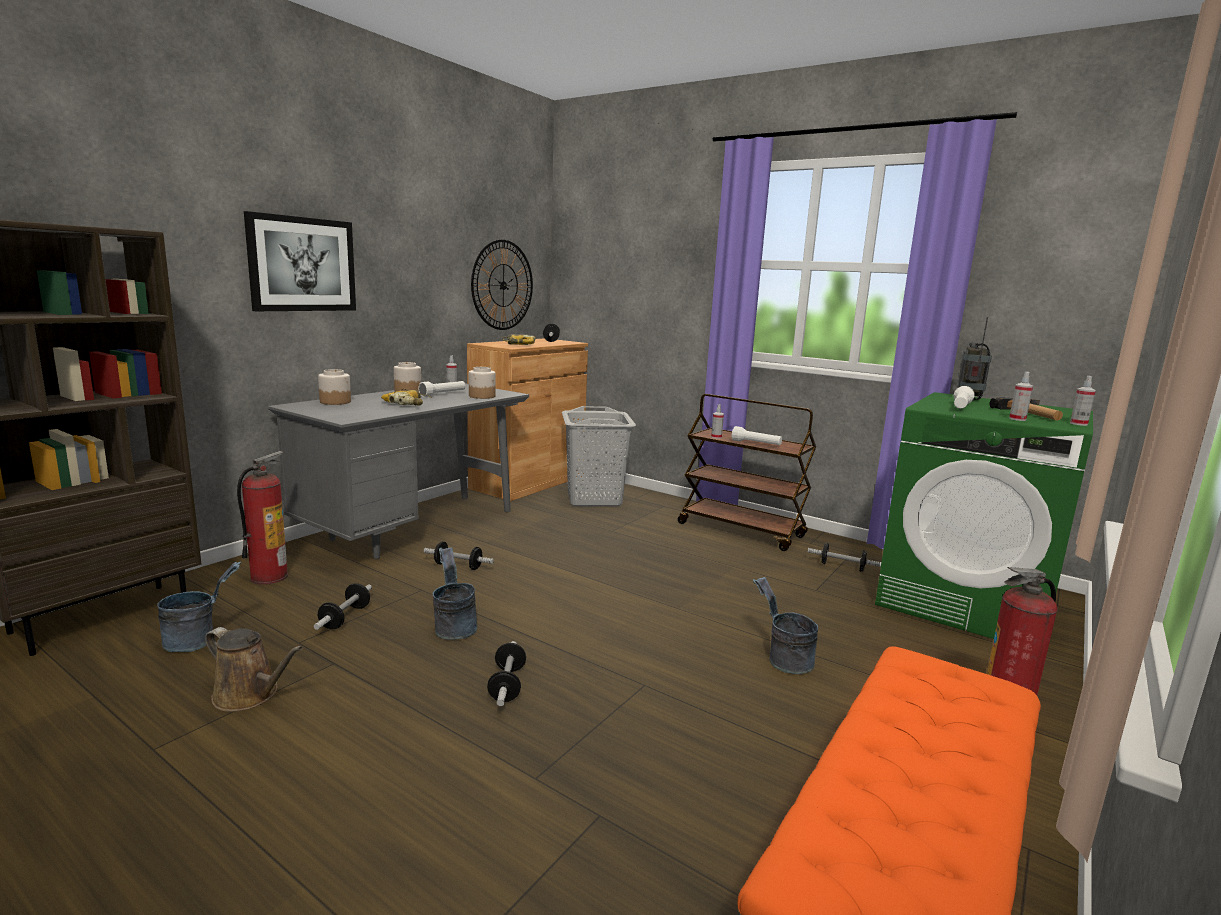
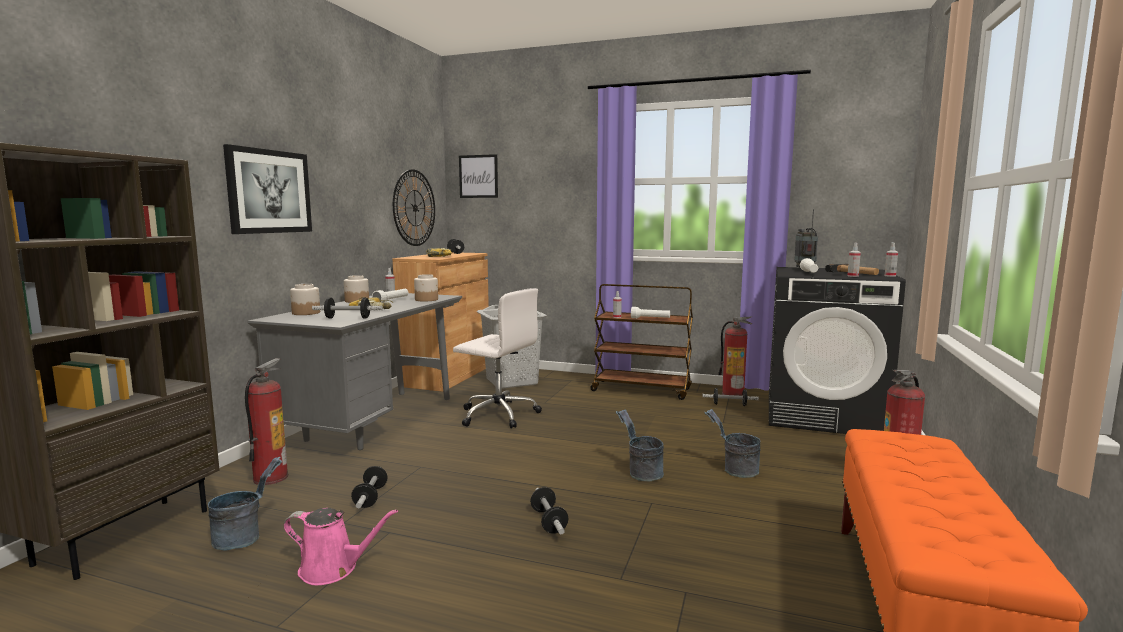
camera: 15 degrees left, 5 degrees down
(250, 695) = (333, 569): brown watering can -> pink watering can
(454, 626) = (471, 489): grey bucket -> grey bucket (641, 472)
(458, 566) = (438, 445): dumbbell -> dumbbell (348, 318)
(548, 538) = (497, 414): none -> white office chair
(585, 249) = (478, 176): none -> picture
(857, 553) = (733, 394): none -> fire extinguisher
(965, 602) = (824, 415): green washing machine -> black washing machine

